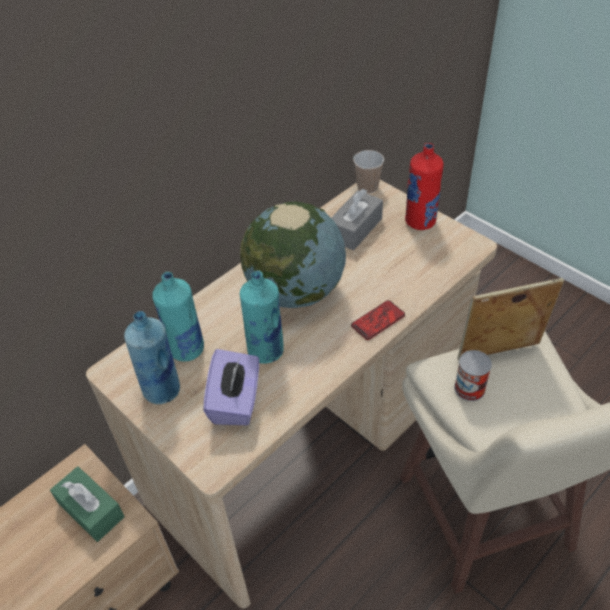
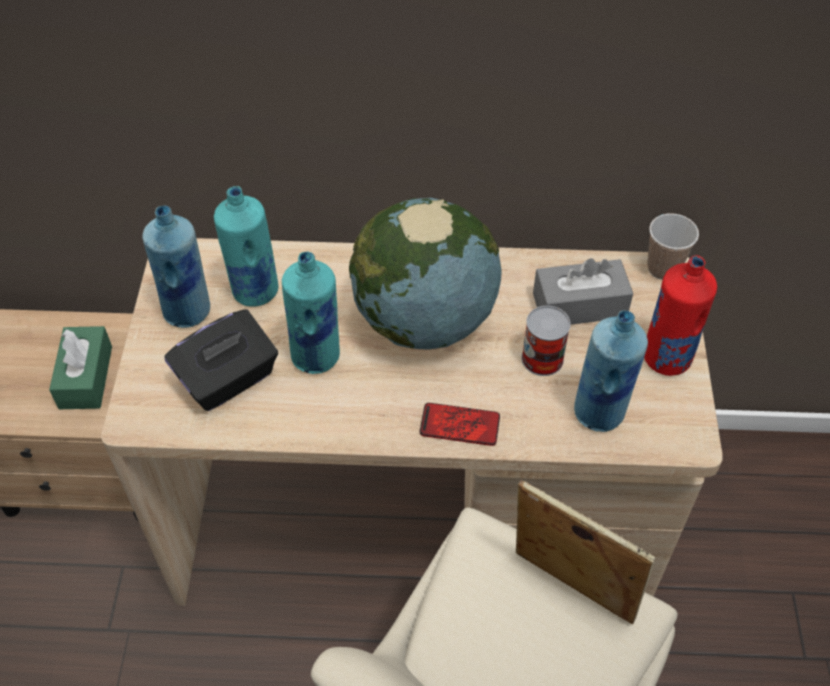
camera: 45 degrees right, 5 degrees up
(236, 401) = (228, 380): purple tissue box -> black tissue box
(426, 264) = (600, 412): none -> blue bottle
(469, 388) = (485, 591): can -> can (542, 359)

